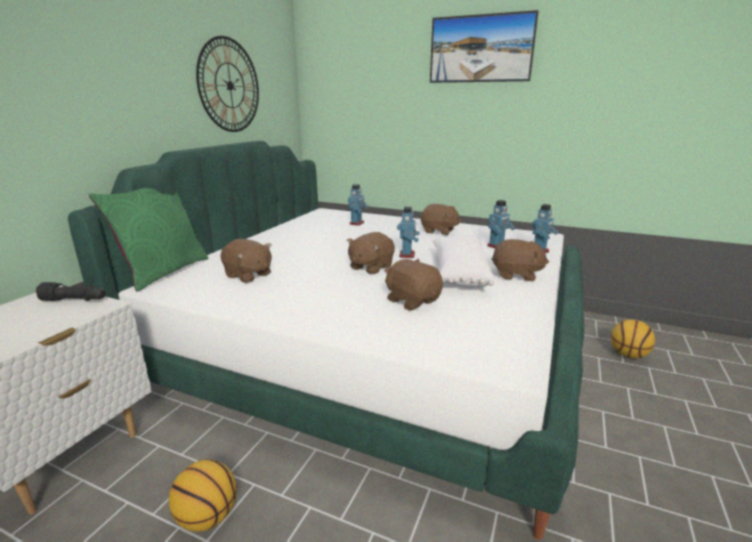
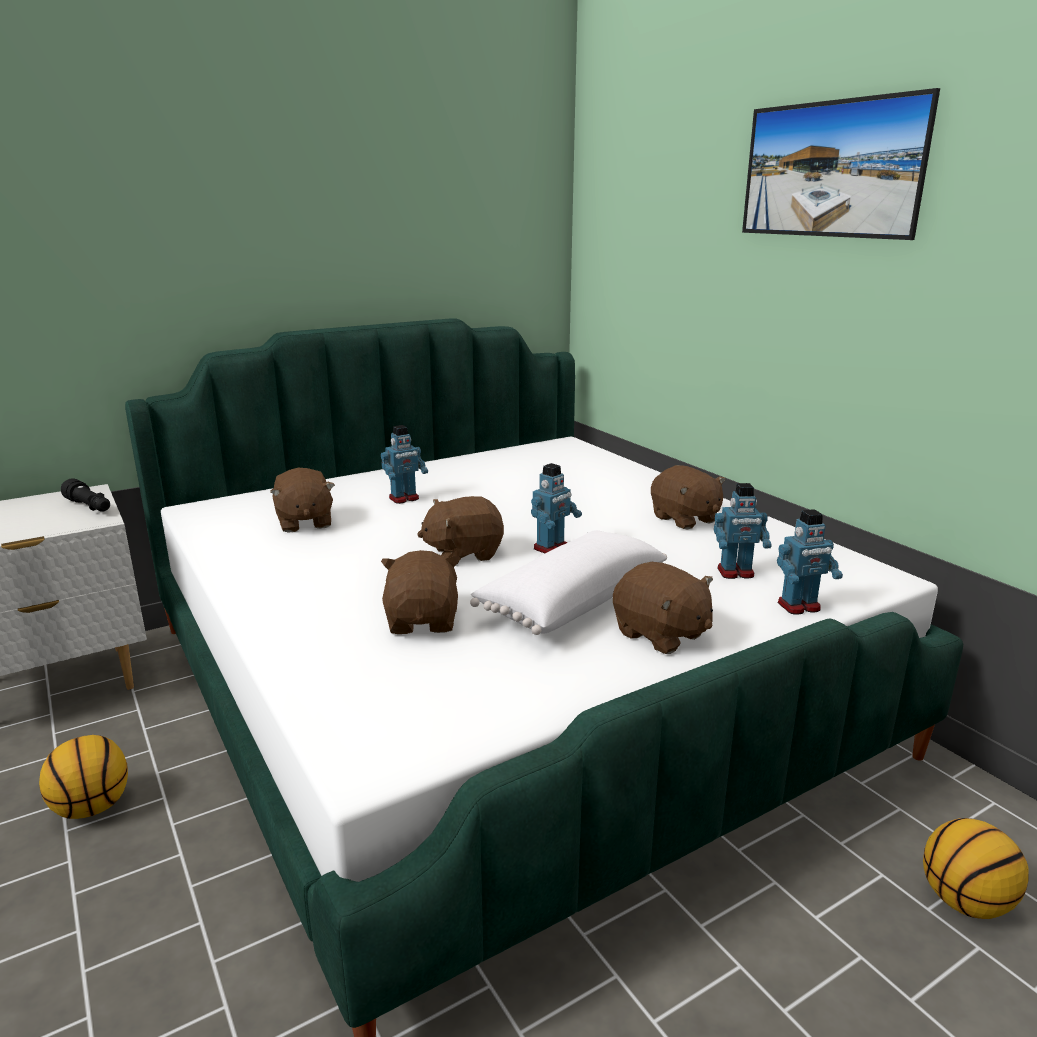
camera: 35 degrees right, 0 degrees up
(163, 272) = (234, 493): green pillow -> none
(229, 85) = (414, 234): wall clock -> none
(357, 223) = (577, 475): toy robot -> toy robot (404, 498)

